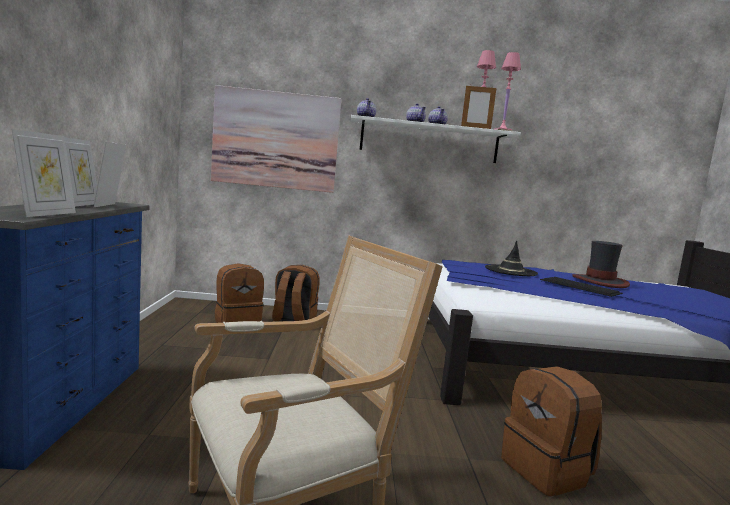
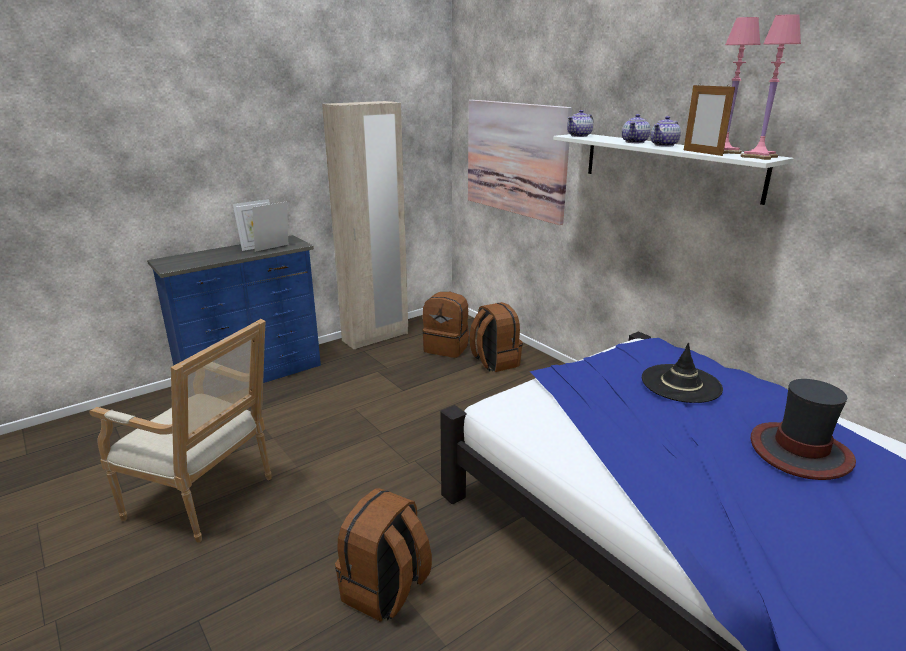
camera: 55 degrees right, 15 degrees up
(46, 214) = (196, 263): picture frame -> none
(149, 332) = (375, 337): none -> beige wardrobe
(579, 286) = (700, 442): keyboard -> none

